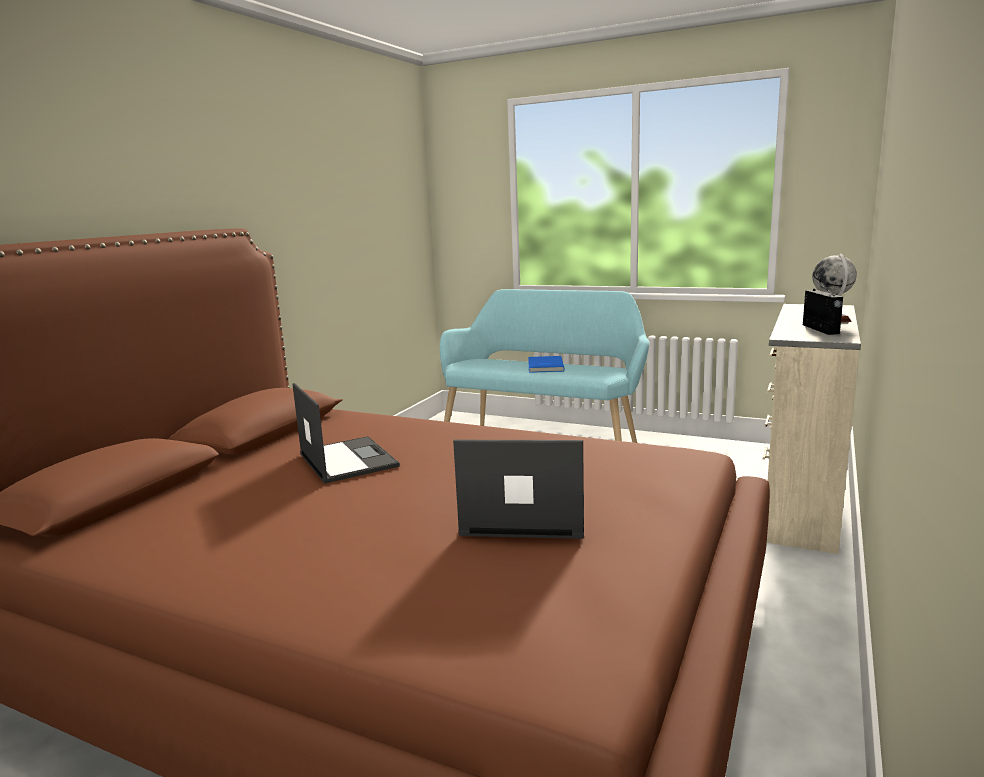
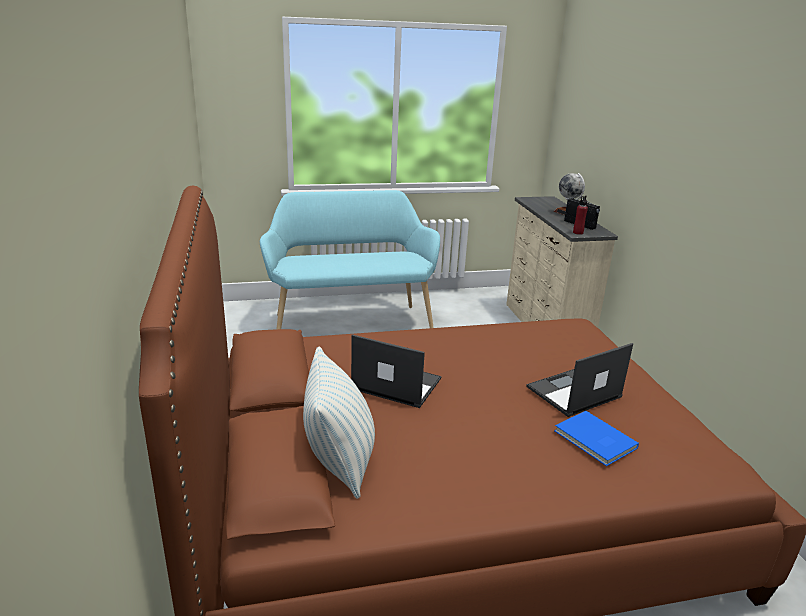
camera: 40 degrees left, 10 degrees up
(170, 501) = (339, 461): none -> pillow
(544, 366) = (360, 260): blue book -> blue book (594, 440)
(793, 335) = (578, 232): none -> red bottle

